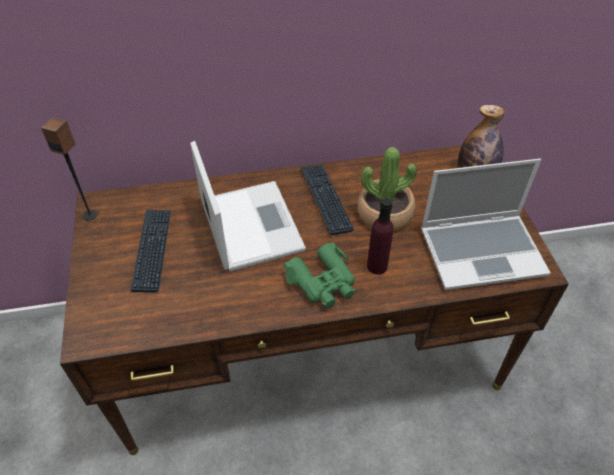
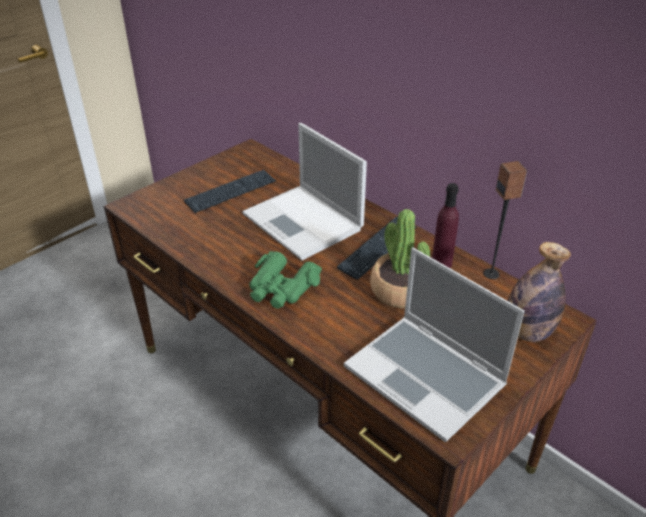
camera: 55 degrees right, 10 degrees down
(90, 214) = (236, 152): speaker -> speaker (491, 274)
(250, 224) = (304, 223): laptop -> laptop turned 105 degrees clockwise
(377, 266) = (331, 312): purple bottle -> purple bottle (441, 263)

